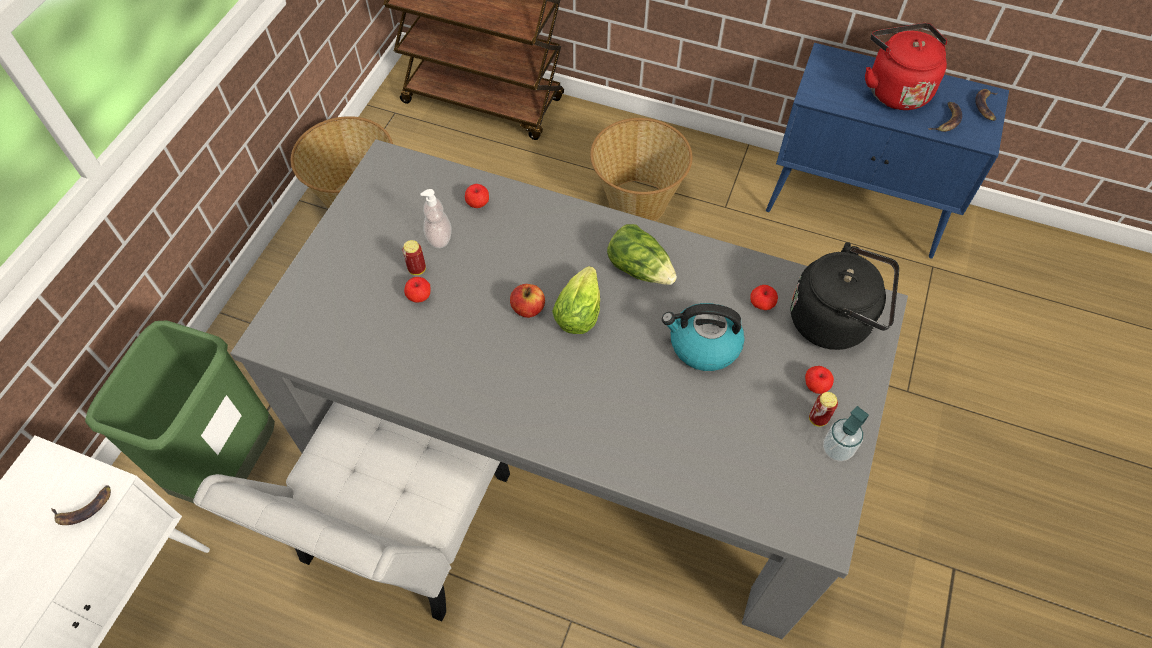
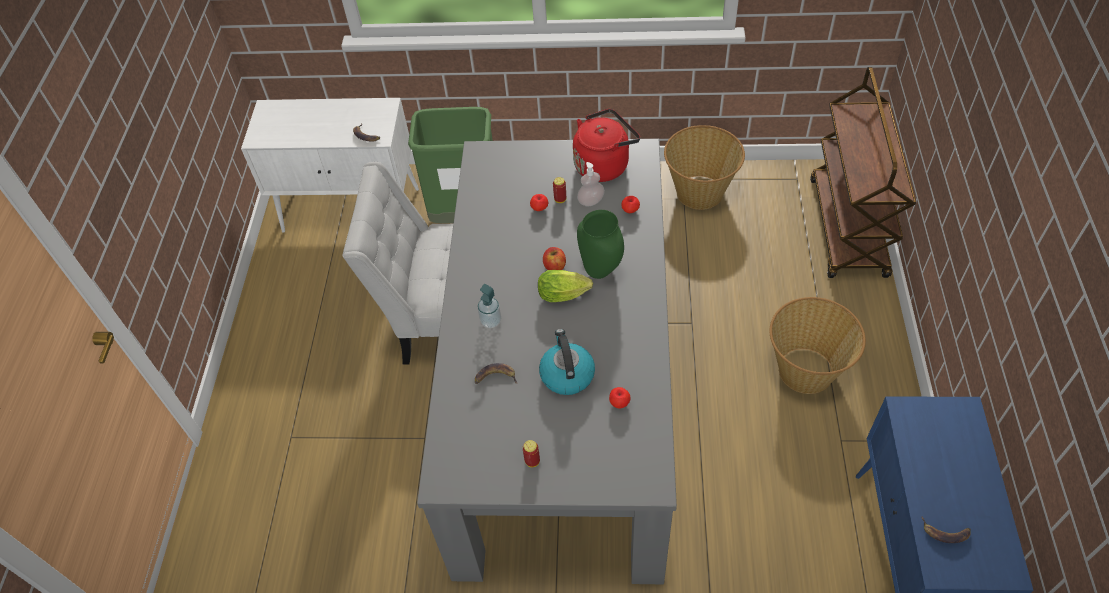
camera: 75 degrees right, 5 degrees down
(559, 262) = (601, 271): none -> green vase
(640, 268) = (618, 318): lettuce -> none
(815, 386) = (560, 454): apple -> none
(835, 320) = (626, 456): black kettle -> none
(837, 449) = (511, 478): soap dispenser -> soap dispenser (491, 321)
(895, 89) = (960, 478): red kettle -> red kettle (604, 164)
(986, 107) = (990, 568): banana -> banana (495, 377)

